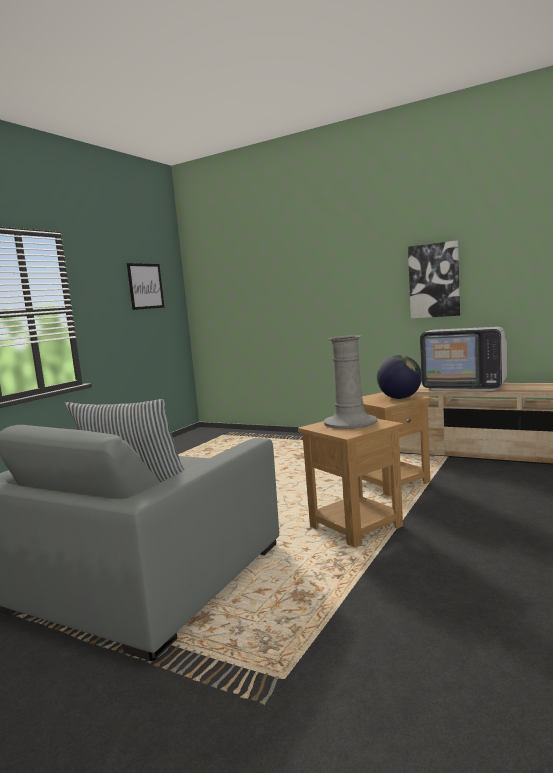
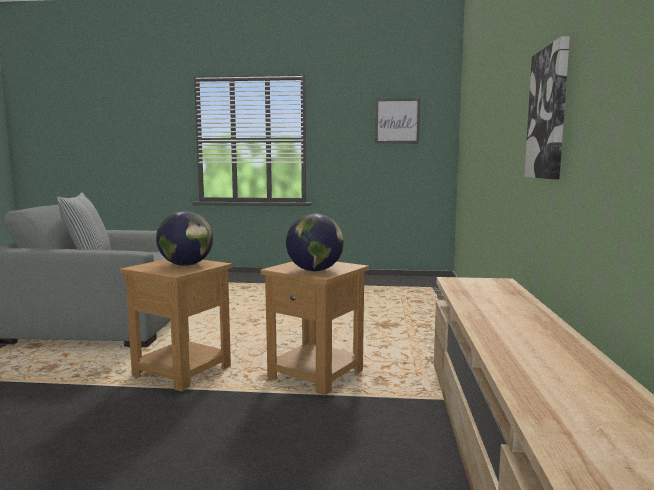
camera: 65 degrees right, 0 degrees up
(350, 422) = (186, 265): grey vase -> globe
(465, 386) = (496, 303): television -> none

